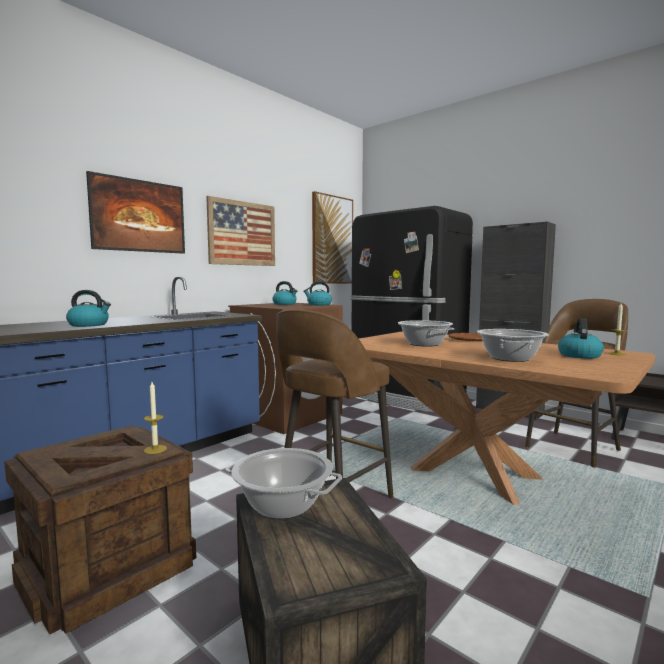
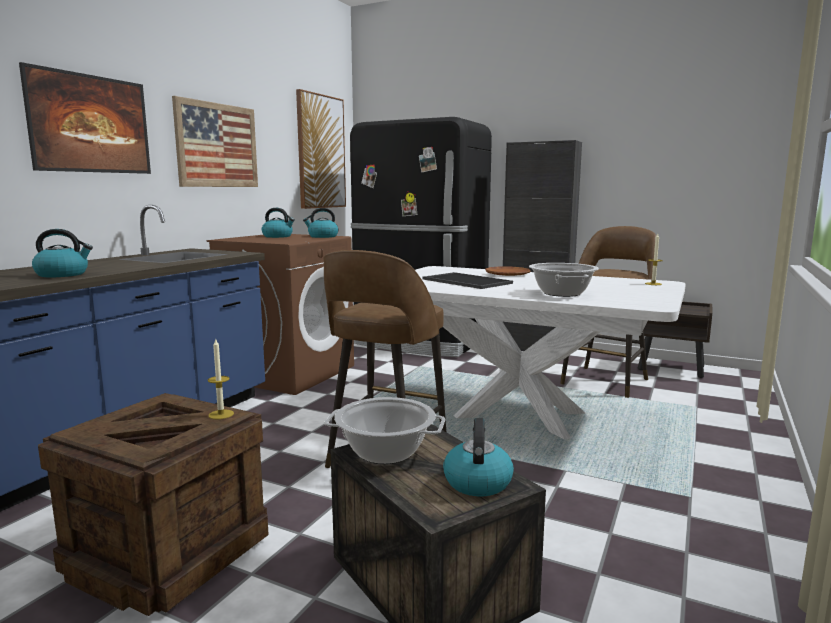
camera: 15 degrees left, 5 degrees up
(424, 344) = (465, 281): cooking pot -> tray
(473, 473) = (518, 414): brown dining table -> white dining table
(579, 355) = (621, 287): kettle -> kettle (477, 481)

